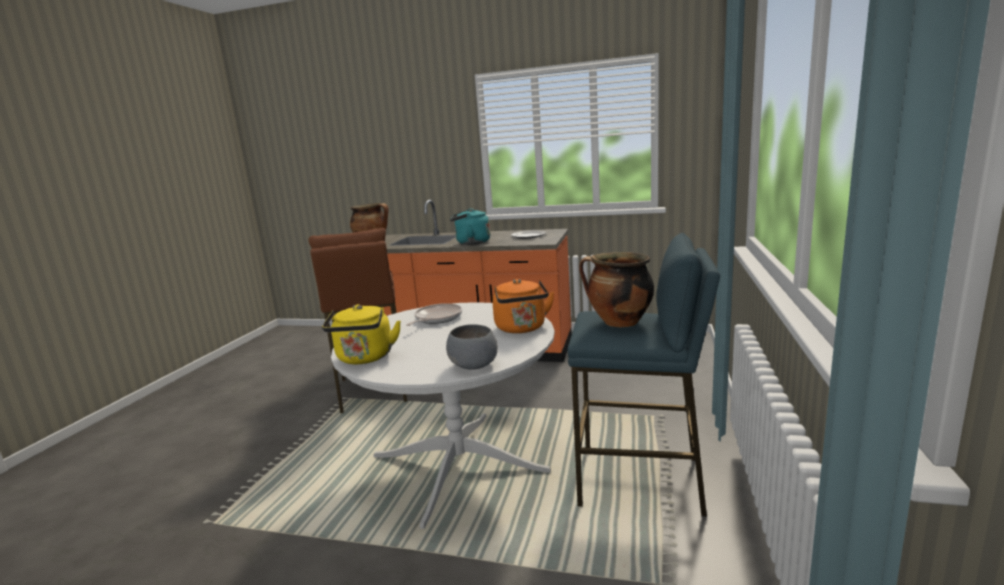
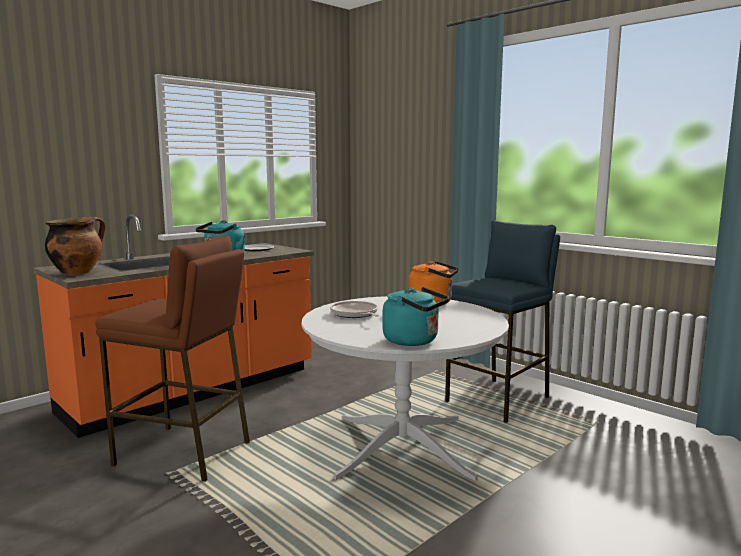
camera: 60 degrees left, 5 degrees down
(365, 358) = (414, 341): yellow kettle -> turquoise kettle
(474, 365) = (487, 321): grey bowl -> none
(618, 323) = (496, 282): cooking pot -> none

